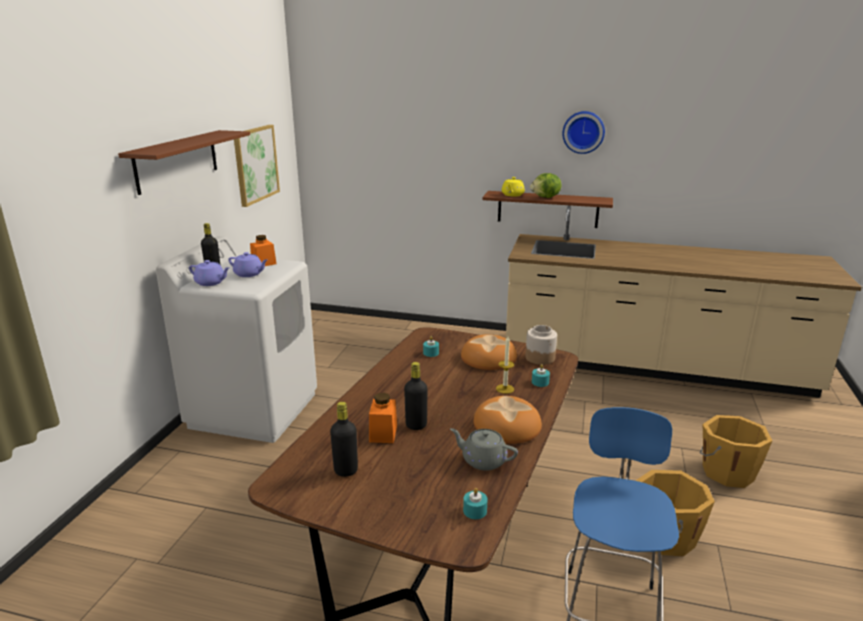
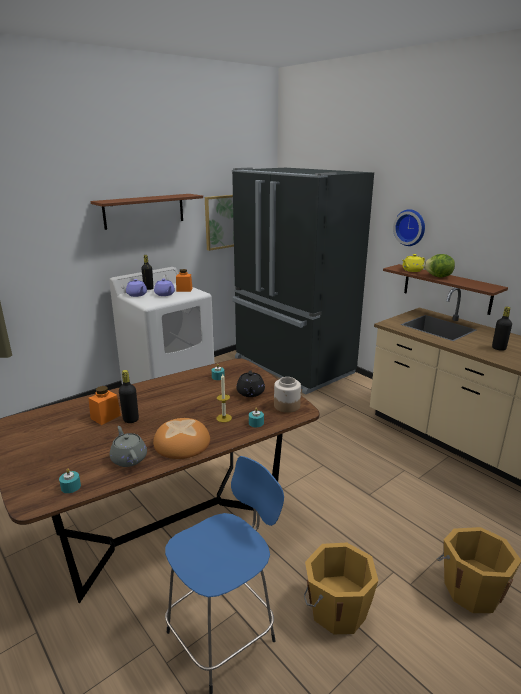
camera: 35 degrees right, 0 degrees up
(346, 470) = (52, 430): black bottle -> black bottle (498, 348)
(369, 337) = (292, 366): none -> black fridge
(488, 357) = (250, 393): bread -> black teapot
(583, 132) = (485, 218): wall clock -> wall clock (410, 227)

